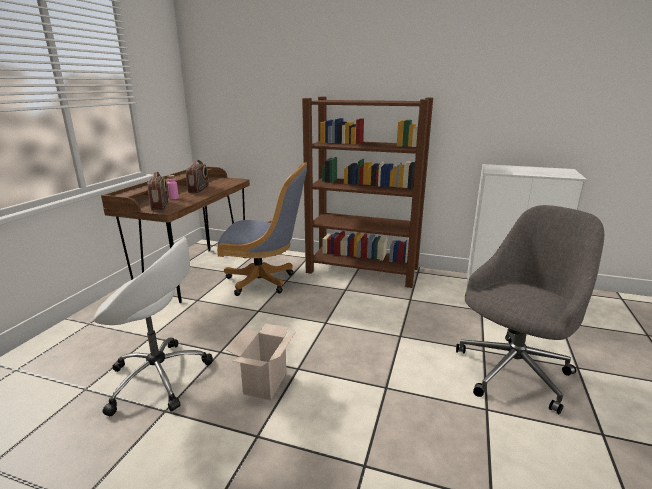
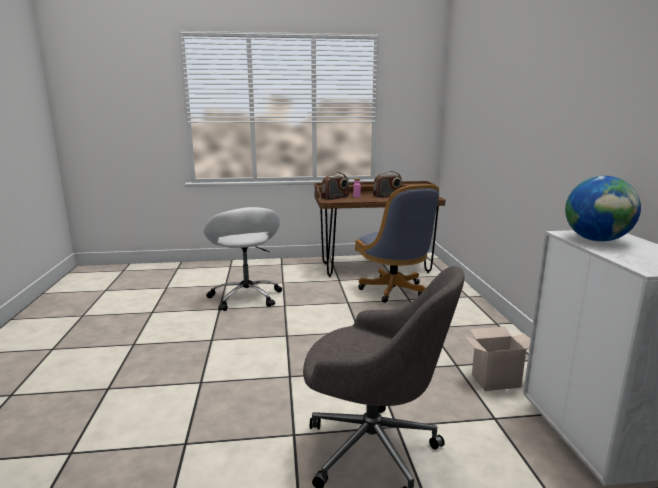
camera: 65 degrees right, 5 degrees down
(264, 382) = (263, 328): cardboard box -> cardboard box (496, 380)
(362, 270) = (485, 327): brown bookcase -> none
(511, 170) = (596, 240): none -> globe

